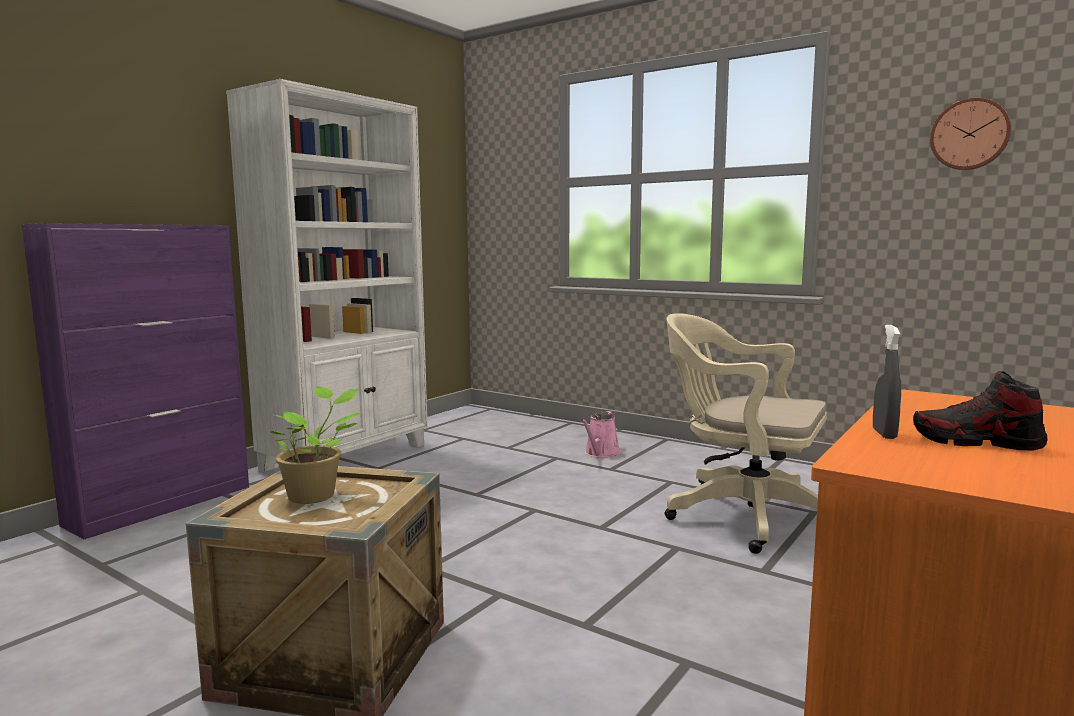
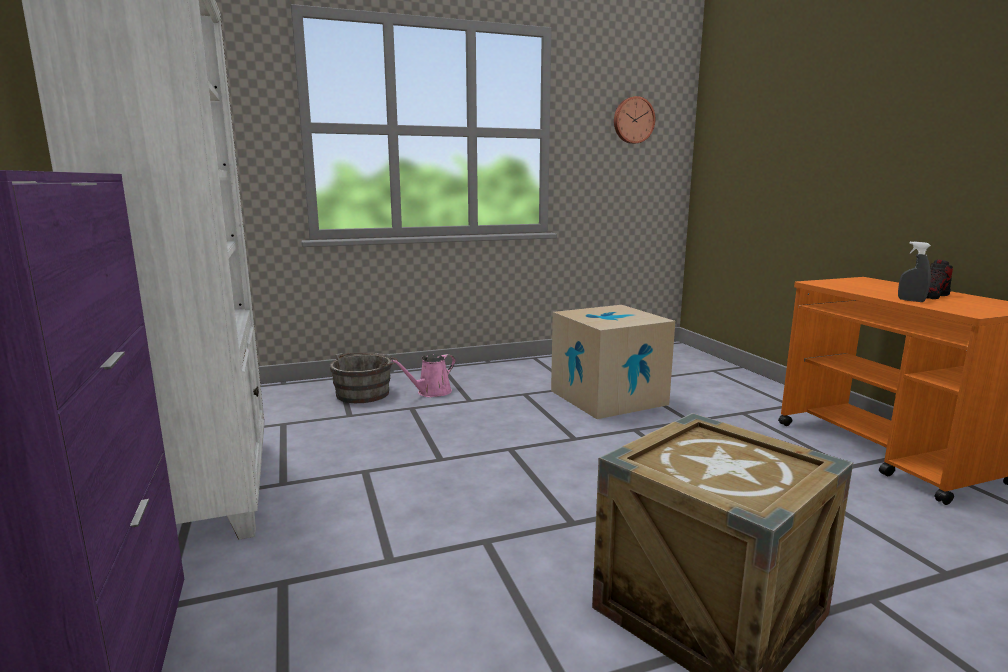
camera: 55 degrees left, 5 degrees up
(315, 495) = (707, 465): potted plant -> none
(557, 437) = (365, 393): none -> grey bucket
(601, 453) = (431, 392): pink watering can -> pink watering can turned 75 degrees clockwise
(742, 516) = (608, 397): beige office chair -> cardboard box

